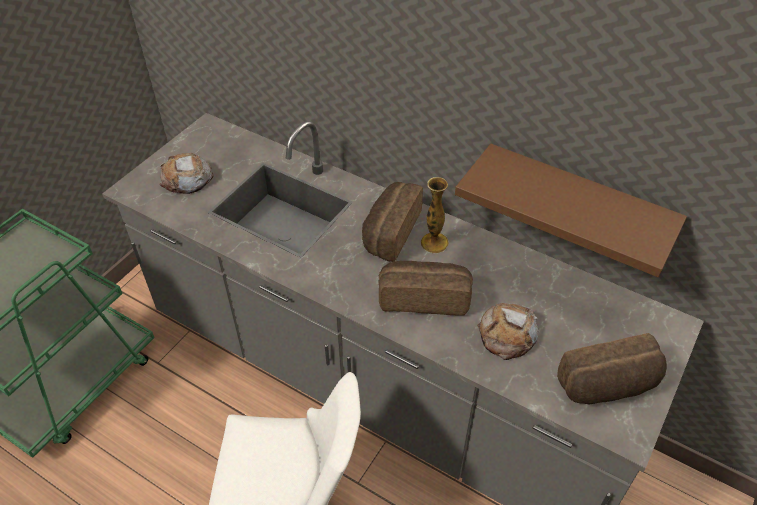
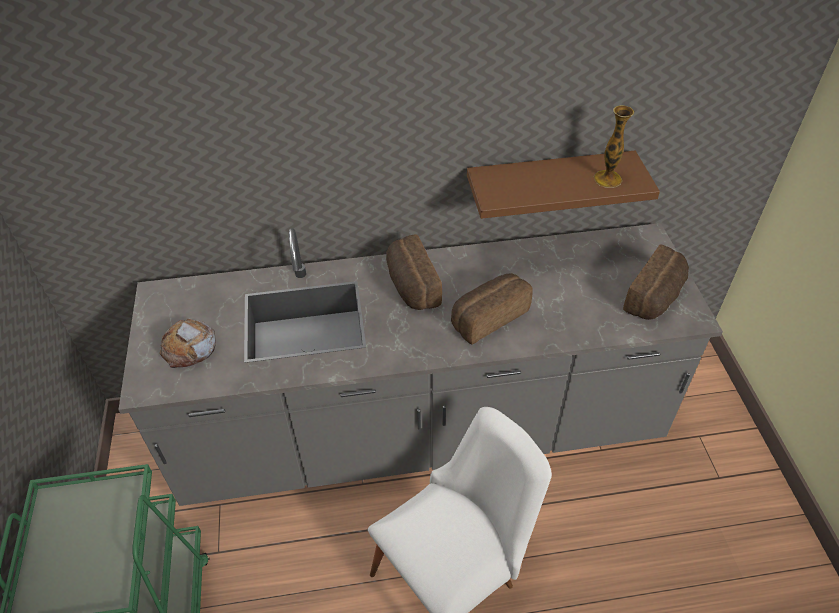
camera: 40 degrees left, 0 degrees up
(434, 242) = (451, 274): vase -> vase (607, 179)
(507, 334) = (566, 305): bread -> none

